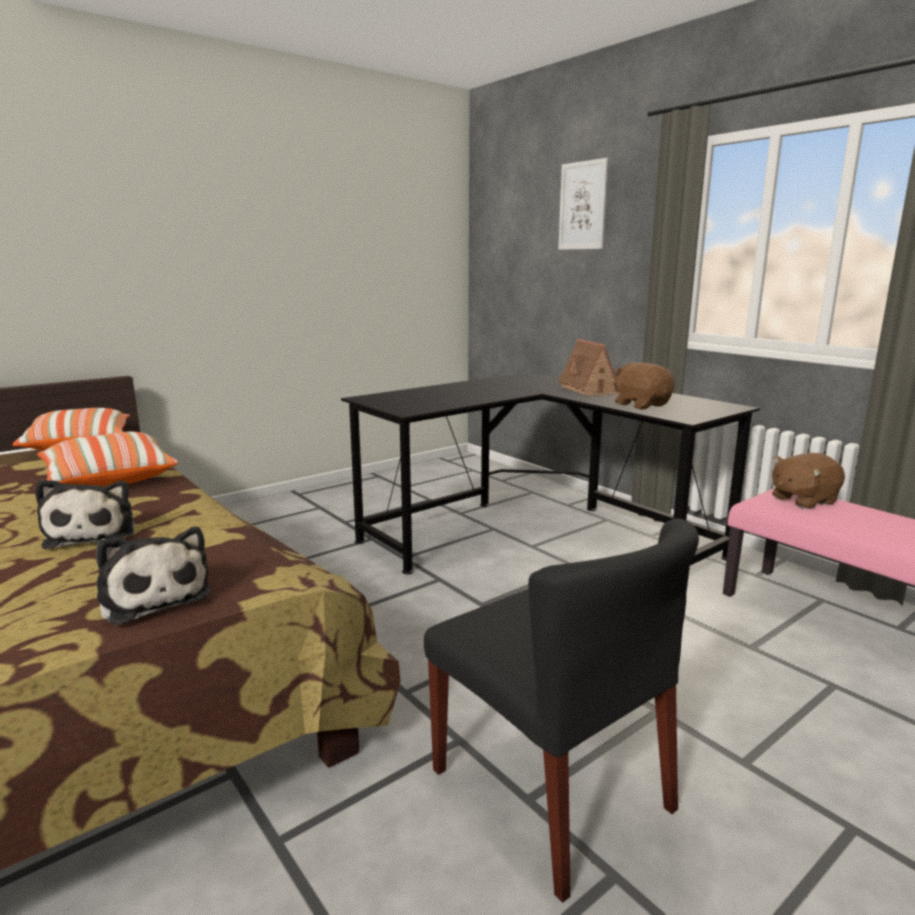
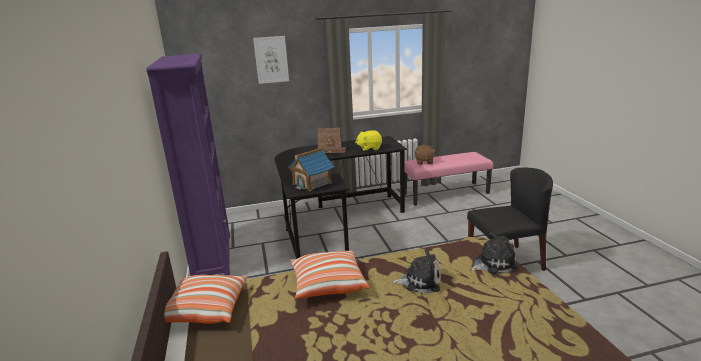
camera: 65 degrees left, 5 degrees up
(369, 484) = (213, 257): none -> purple bookcase
(409, 400) = (312, 183): none -> toy house
(641, 405) = (369, 148): brown plush toy -> yellow plush toy

